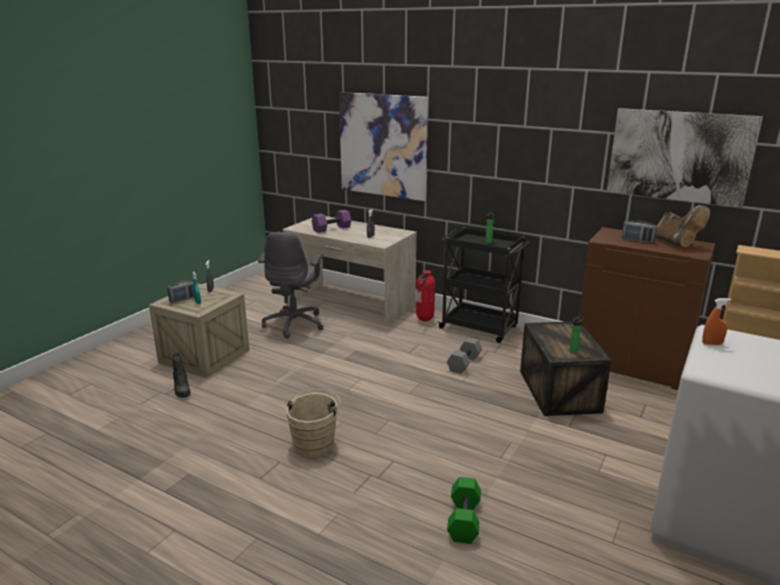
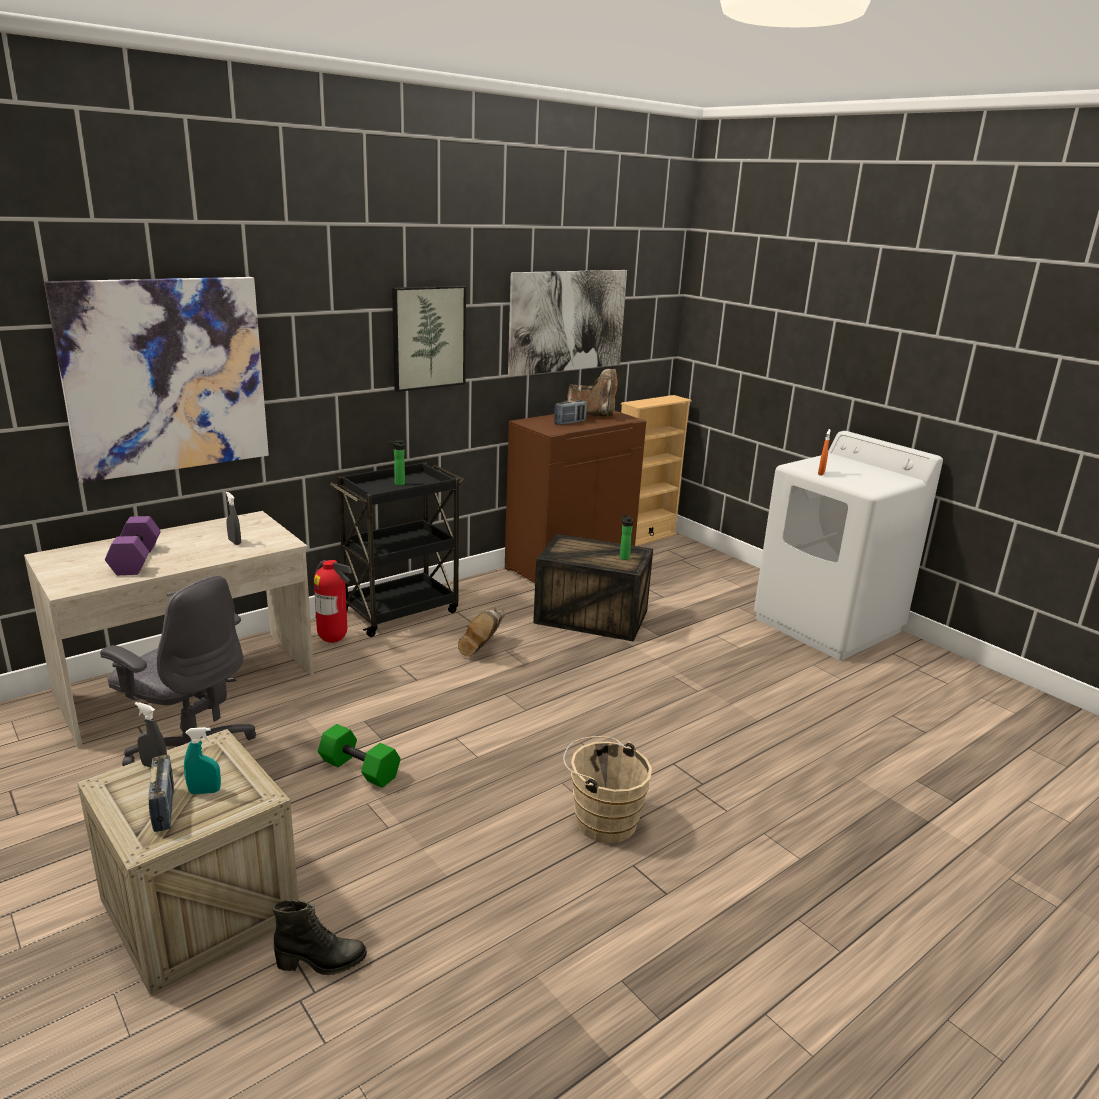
camera: 70 degrees left, 0 degrees up
(463, 363) = (483, 650): grey dumbbell -> brown boot
(463, 519) = (794, 746): green dumbbell -> green dumbbell (358, 769)
(538, 149) = (428, 337): none -> picture

